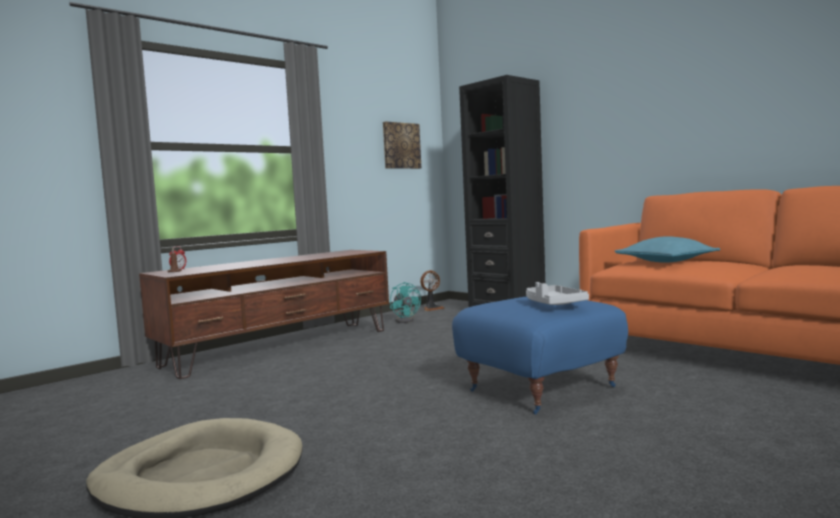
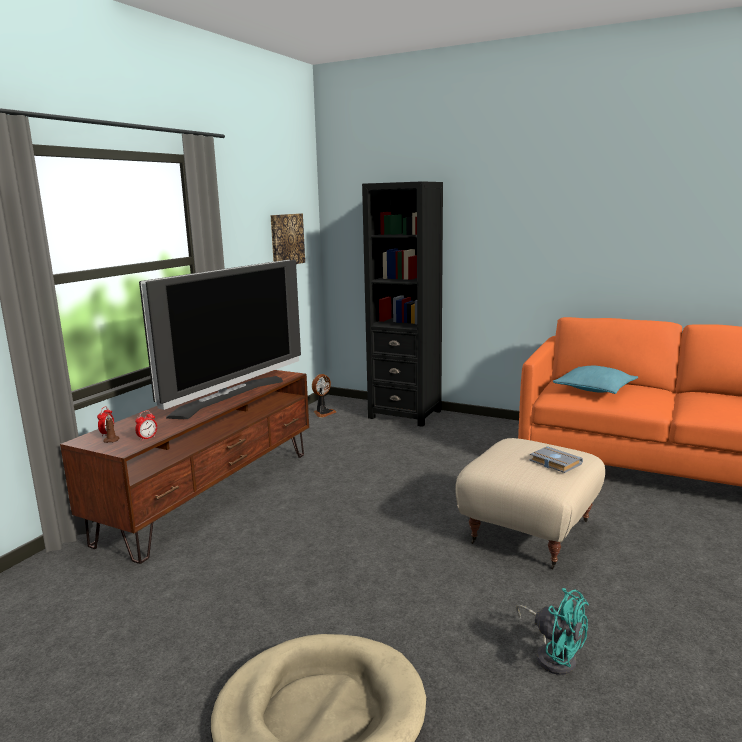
camera: 20 degrees left, 10 degrees up
(200, 271) = (147, 438): none -> alarm clock
(301, 258) = (230, 396): none -> television
(406, 320) = (312, 435): turquoise fan -> turquoise fan (553, 655)
(542, 389) = (530, 532): blue ottoman -> beige ottoman
(553, 304) = (553, 463): grey tray -> grey book

